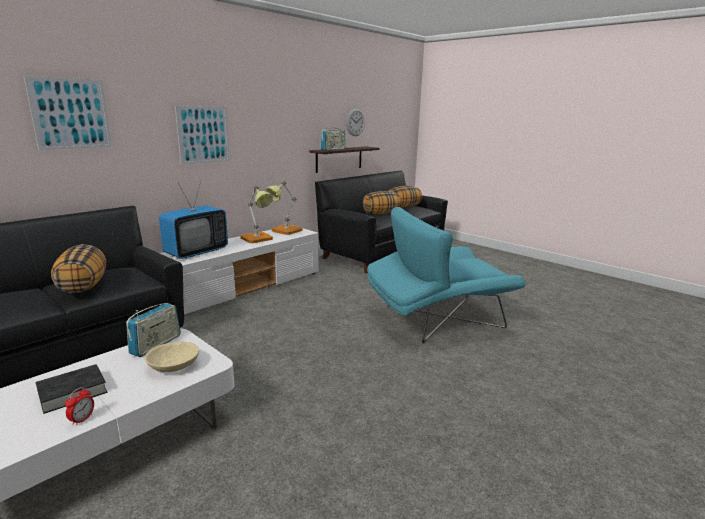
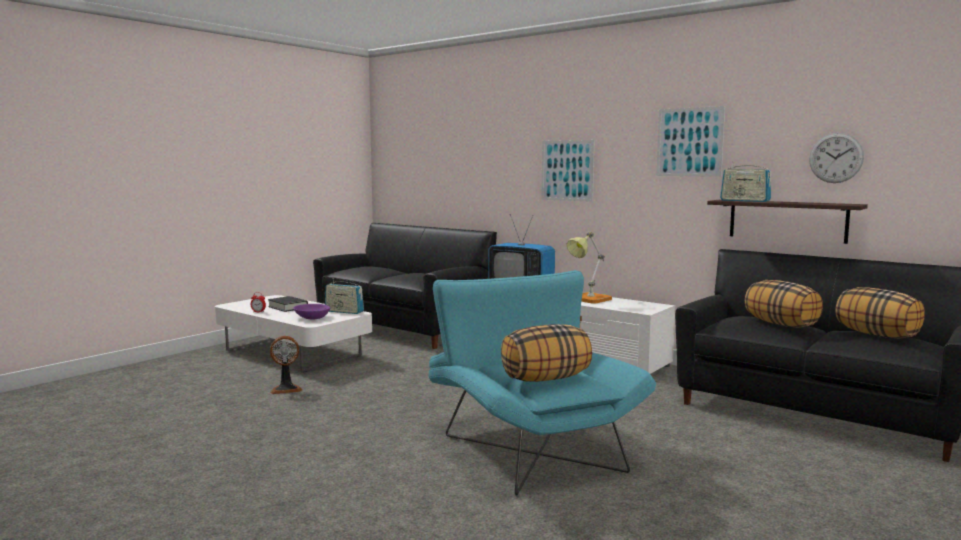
camera: 85 degrees right, 10 degrees down
(70, 113) = (469, 150): picture -> picture (689, 142)
(83, 286) = (401, 275): pillow -> pillow (545, 379)
(173, 366) = (312, 317): beige bowl -> purple bowl
(281, 435) = (286, 389): none -> fan
(284, 231) = (635, 304): table lamp -> none

